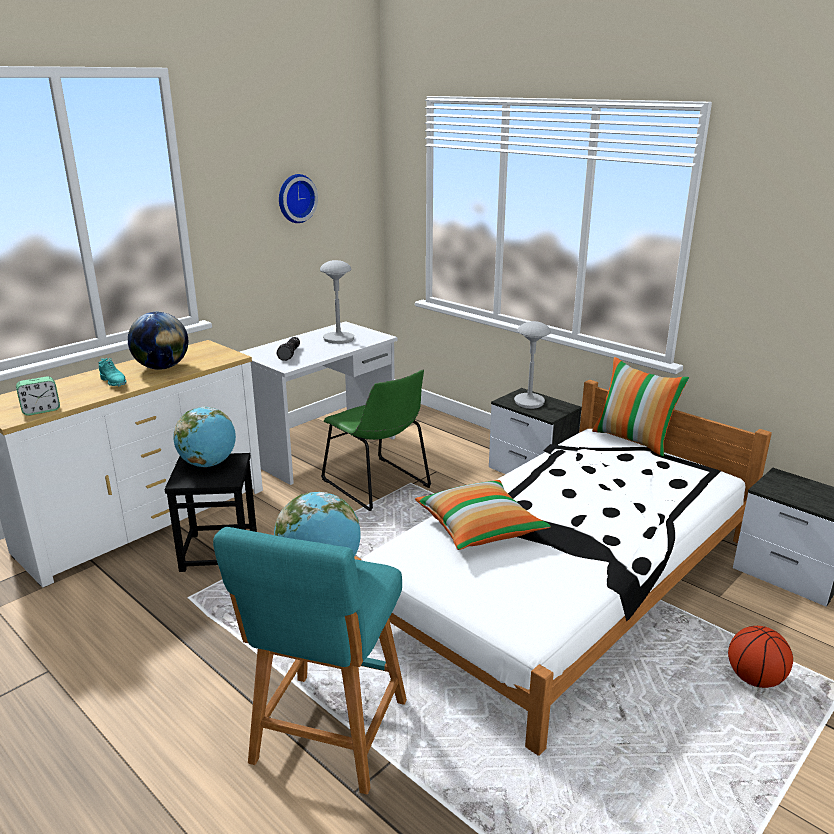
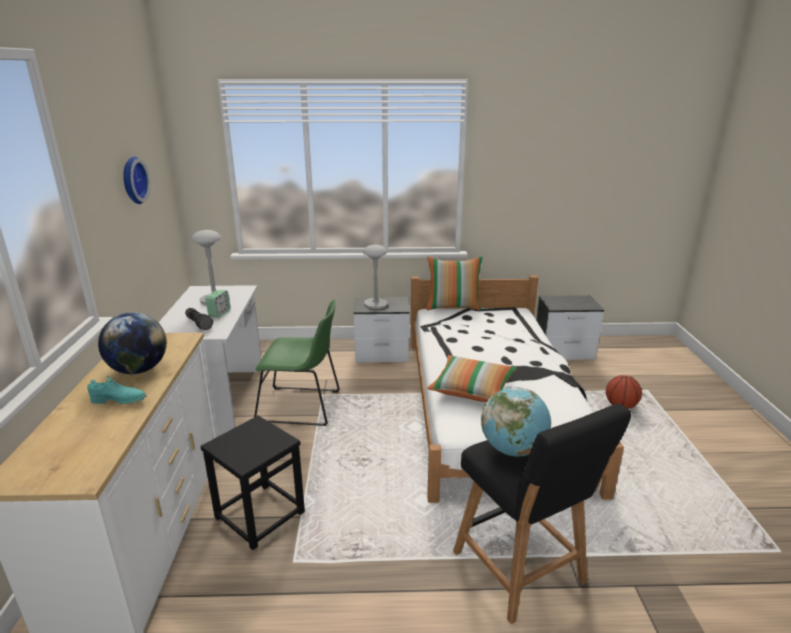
camera: 45 degrees left, 0 degrees up
(41, 410) = (98, 456): alarm clock -> alarm clock (219, 313)
(208, 464) = (241, 439): globe -> none
(327, 737) = (522, 571): turquoise stool -> black stool

